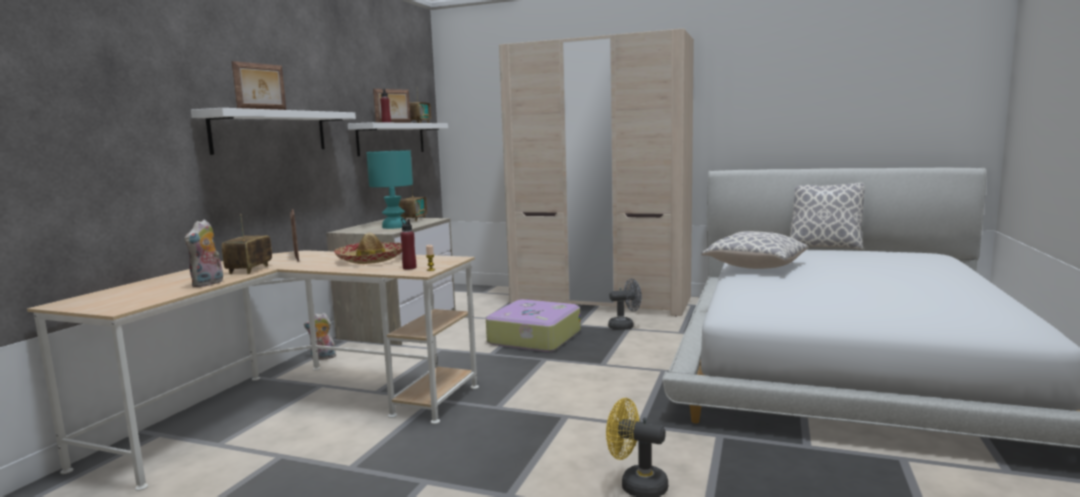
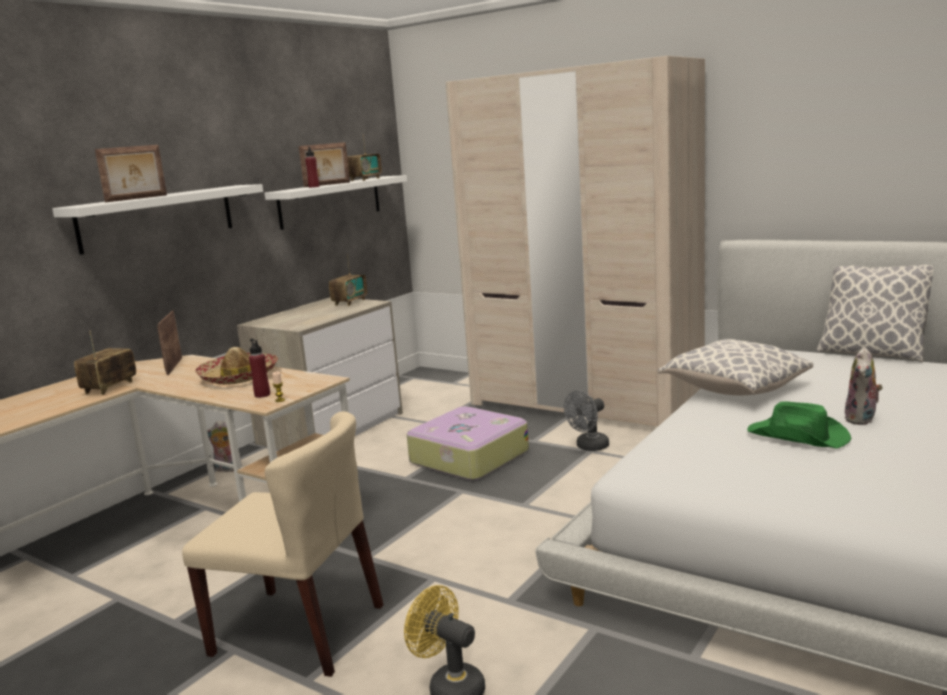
camera: 15 degrees right, 5 degrees up
(208, 284) = (53, 410): plush toy -> plush toy (862, 419)
(394, 227) = (314, 317): turquoise table lamp -> none
(475, 461) = (300, 629): none -> beige chair
(625, 326) = (589, 447): grey fan -> grey fan turned 135 degrees clockwise
(830, 287) = (799, 436): none -> green hat

